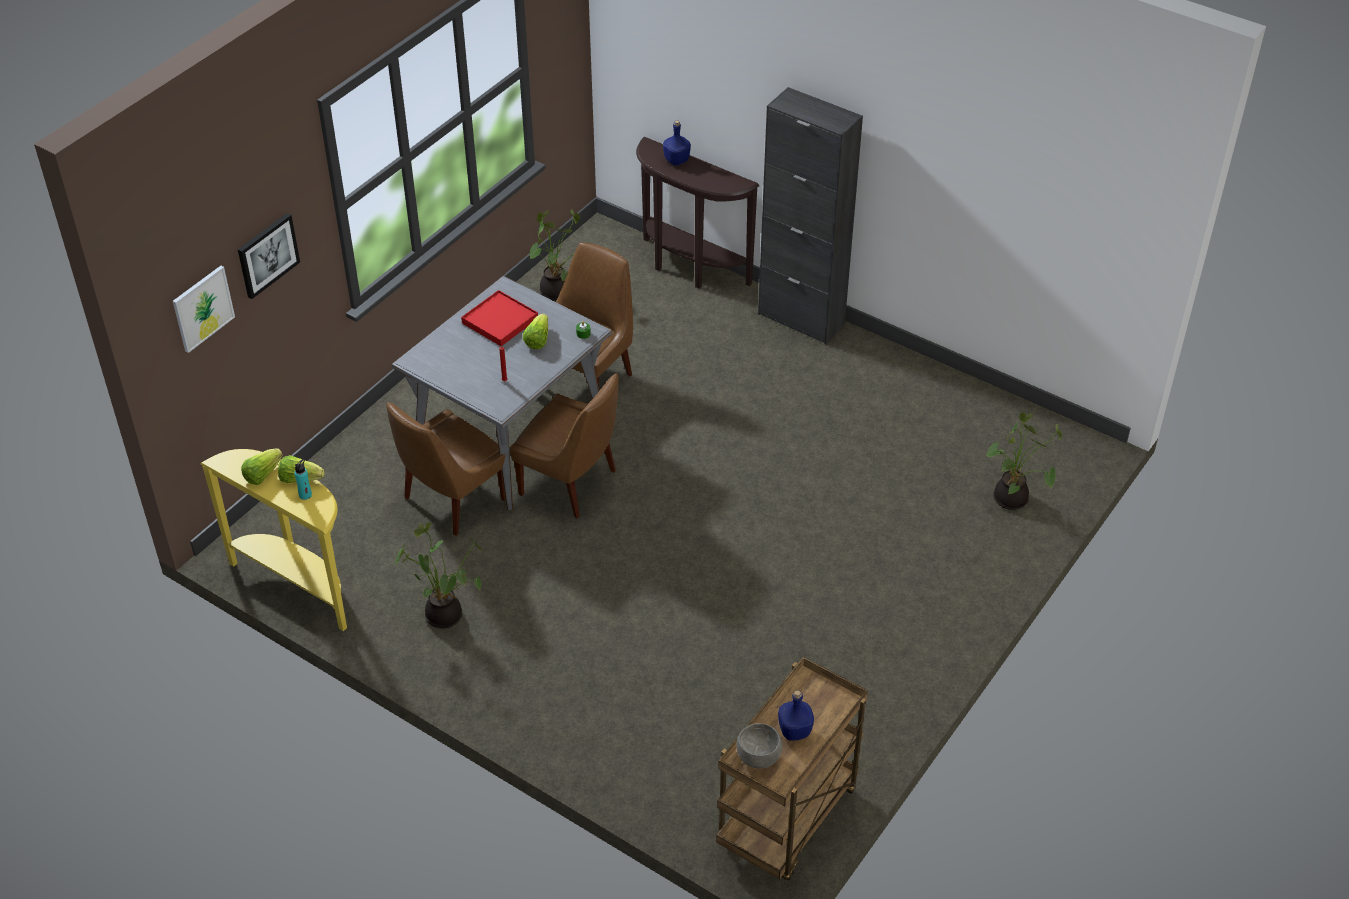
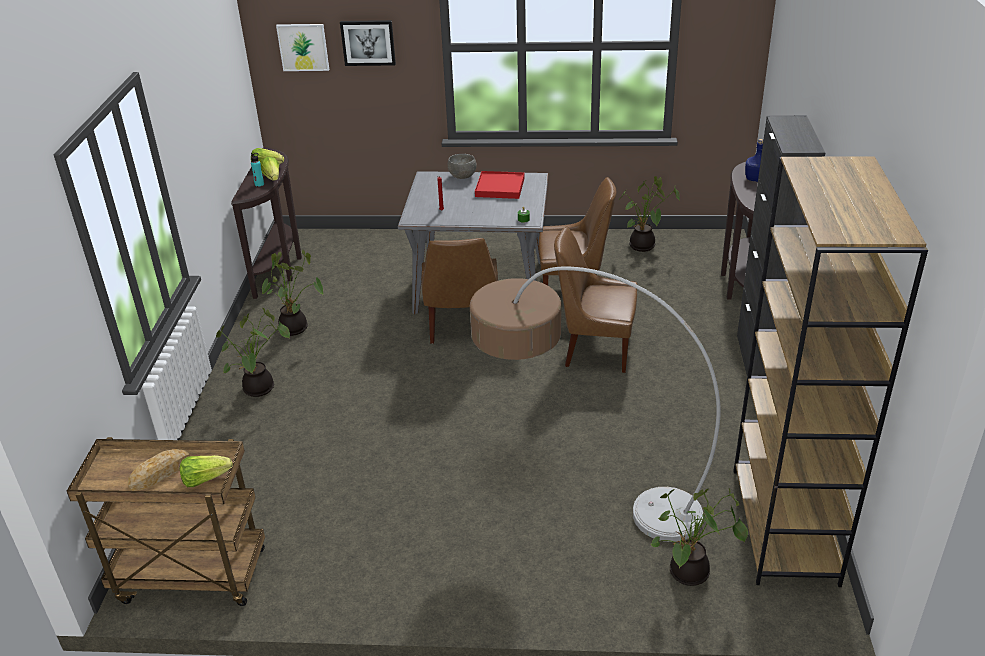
camera: 60 degrees right, 10 degrees down
(299, 584) = (281, 268): yellow console table -> brown console table
(452, 500) = (400, 289): brown chair -> brown chair (595, 349)
(537, 340) = (497, 206): lettuce -> lettuce (205, 479)
(537, 681) = (260, 390): none -> potted plant
(759, 757) = (119, 464): grey bowl -> grey bowl (463, 176)
(794, 730) = (160, 473): blue bottle -> bread
(873, 515) = (578, 489): none -> floor lamp
(1002, 421) = (785, 526): none -> brown bookcase

